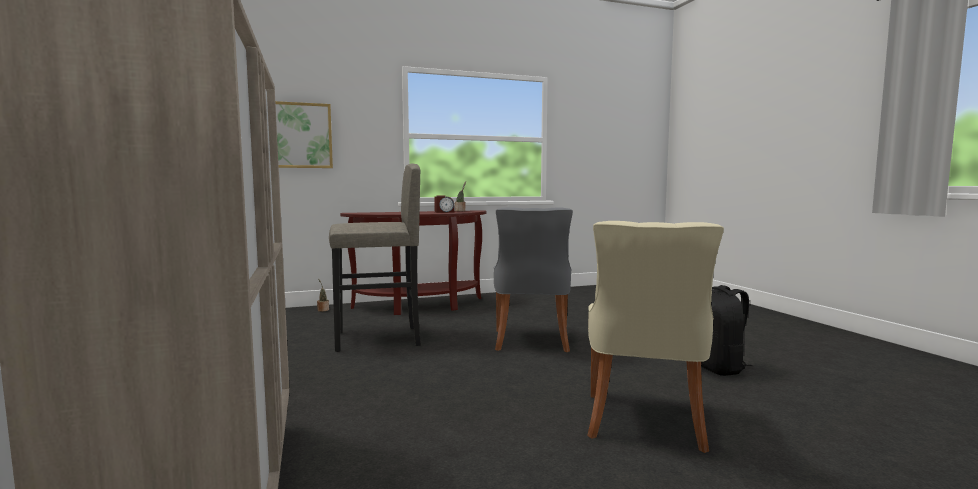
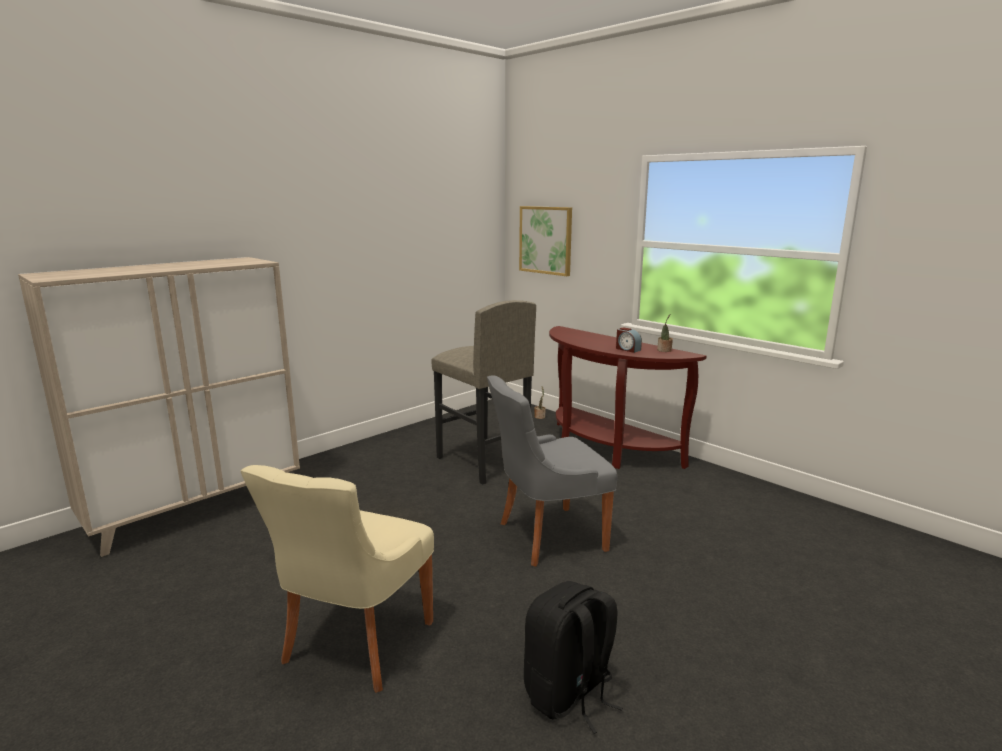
camera: 65 degrees right, 10 degrees up
(644, 423) = (354, 645): beige chair -> beige chair turned 60 degrees counterclockwise

